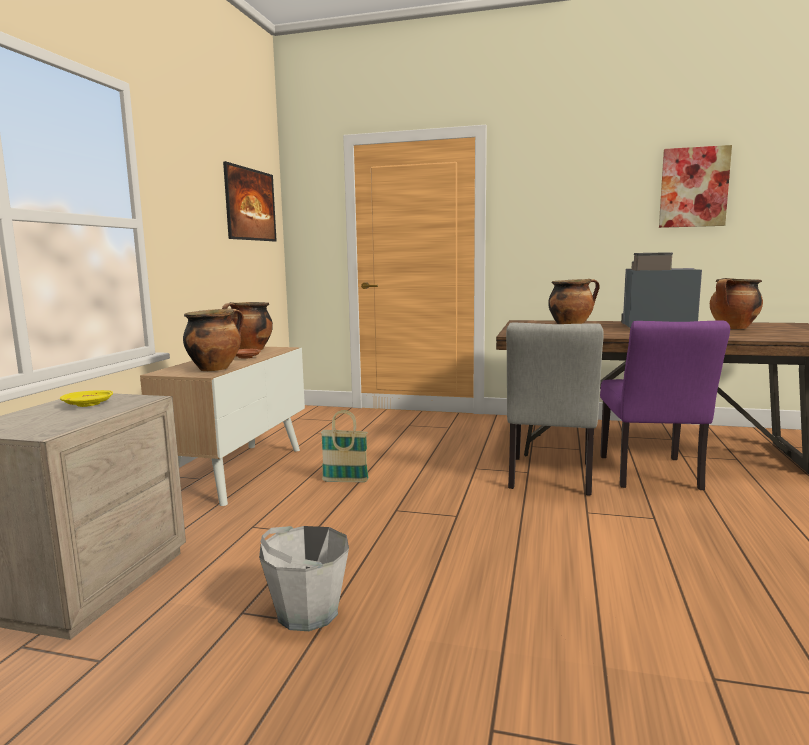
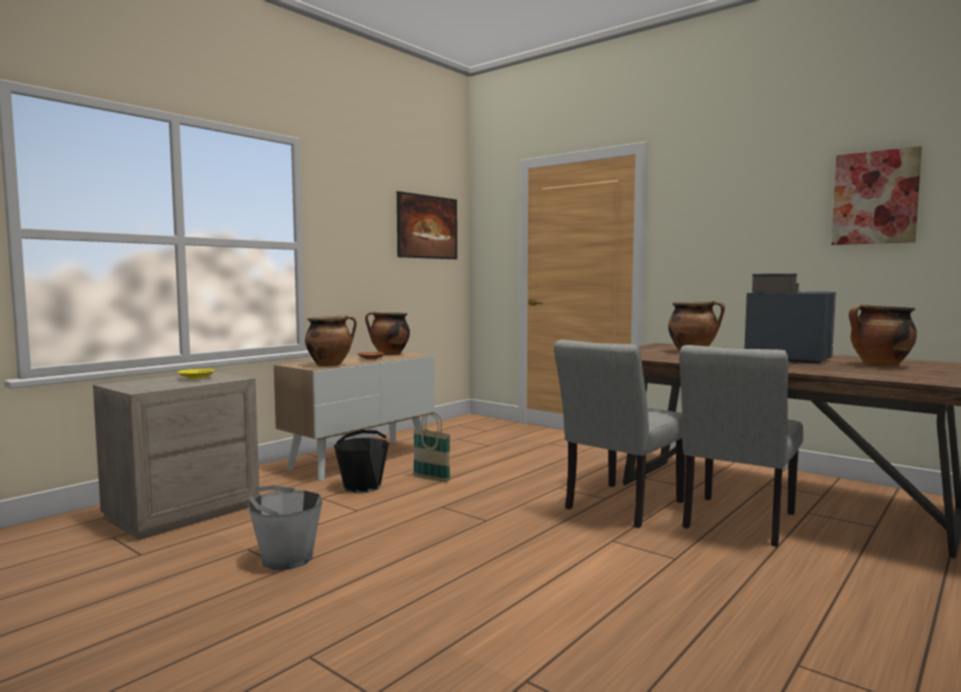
camera: 25 degrees right, 5 degrees down
(282, 504) = (362, 486): none -> black bucket
(651, 475) = (736, 523): purple chair -> grey chair

